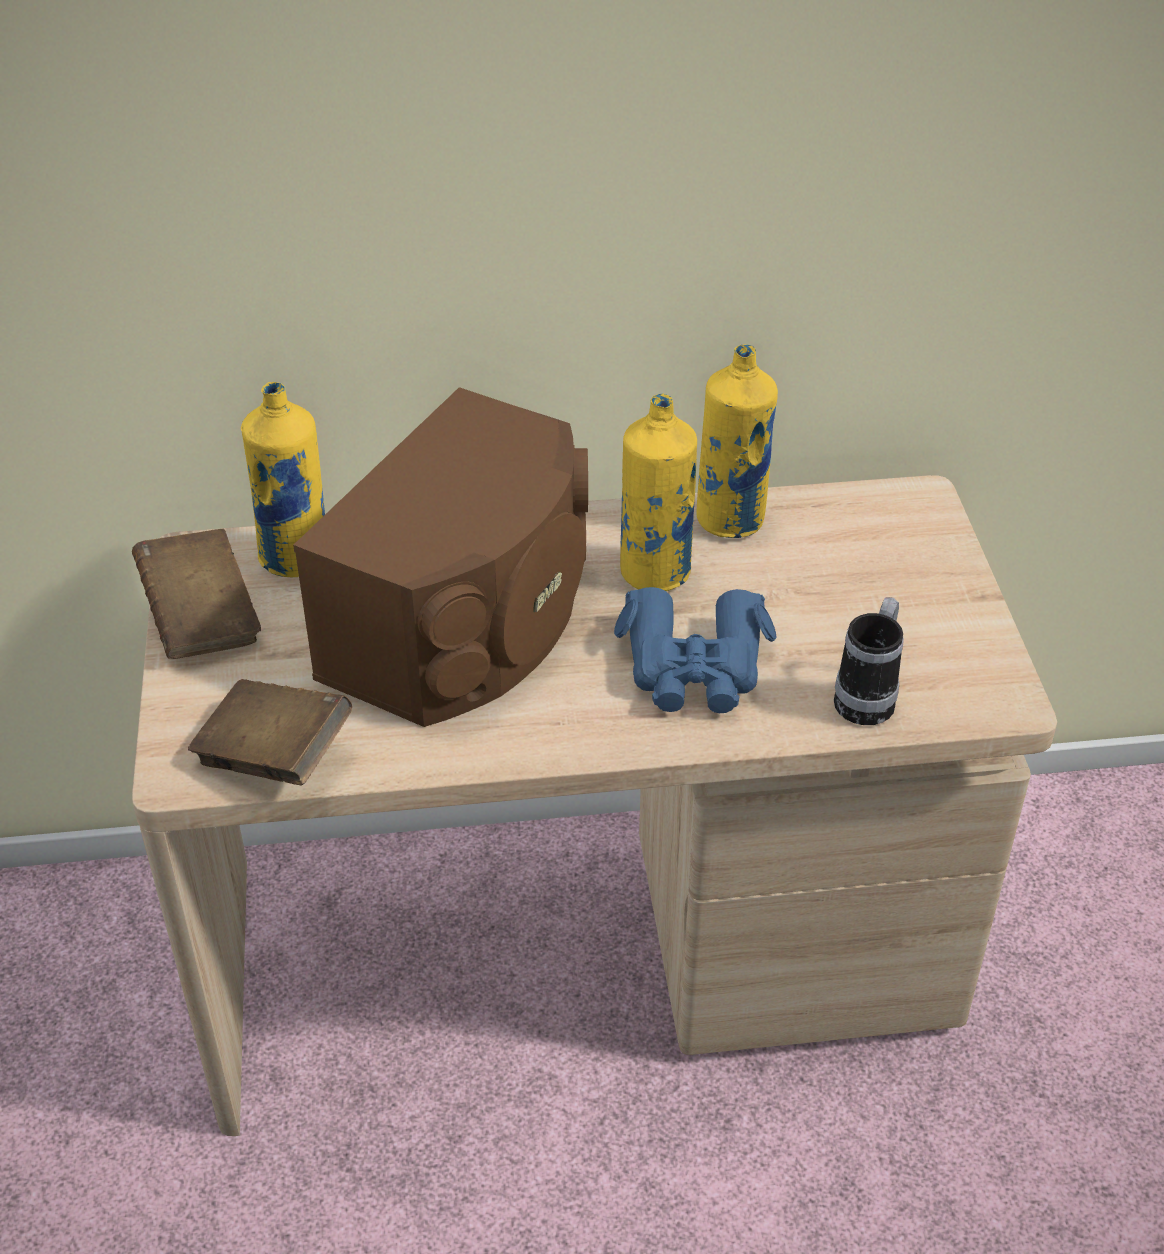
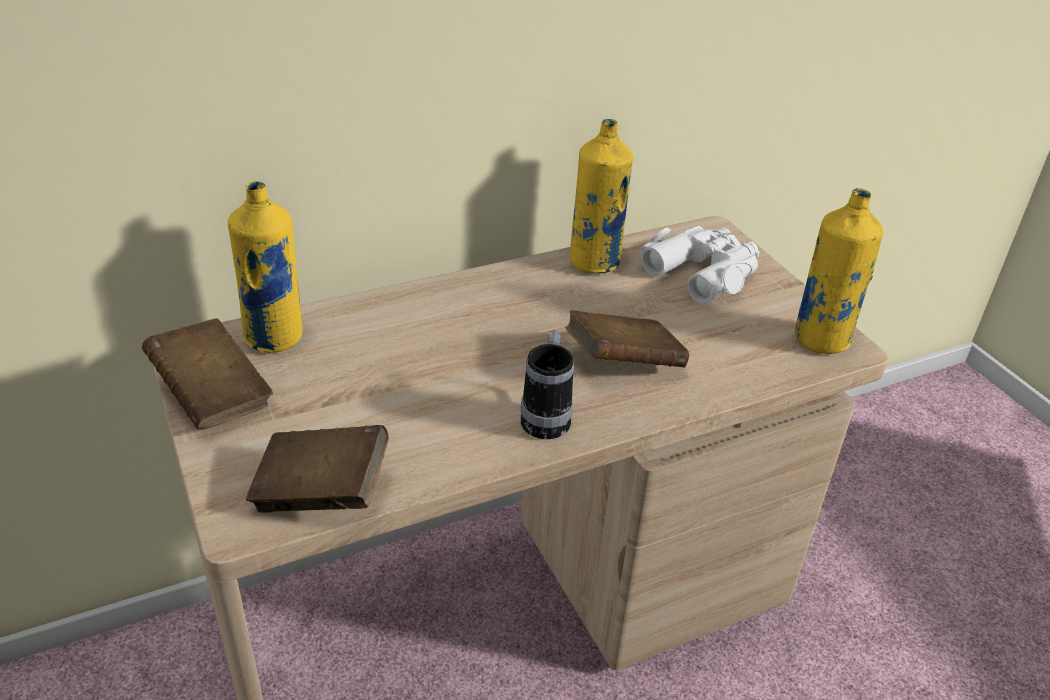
camera: 20 degrees left, 5 degrees down
(467, 624) = (436, 362): brown speaker -> none
(655, 572) = (560, 304): yellow bottle -> yellow bottle (820, 339)
(694, 667) = (623, 362): blue binoculars -> brown book
(868, 697) = (756, 361): mug -> mug (547, 416)
(871, 558) = (703, 271): none -> white binoculars

